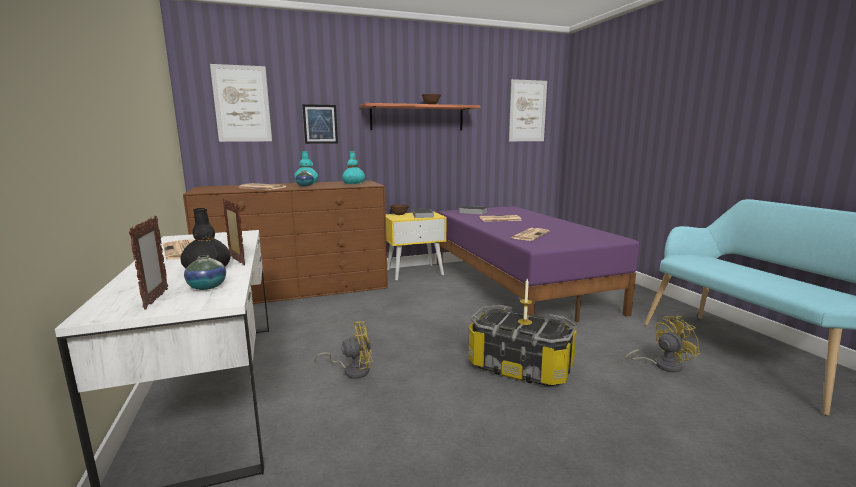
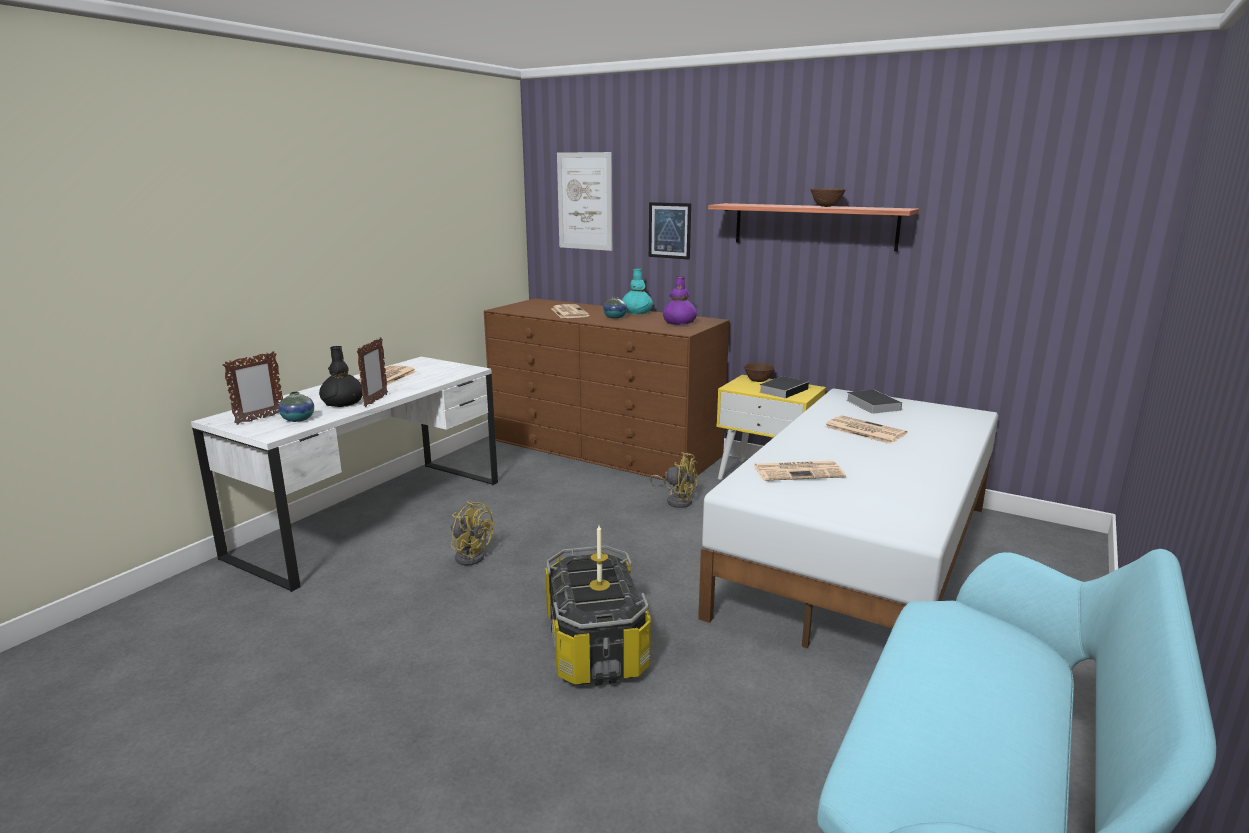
camera: 50 degrees right, 5 degrees up
(354, 183) = (679, 323): turquoise vase -> purple vase
(517, 285) = (861, 557): purple bed -> white bed
(527, 111) = (1063, 219): picture -> none
(661, 365) = (757, 764): yellow fan -> yellow fan (677, 500)

